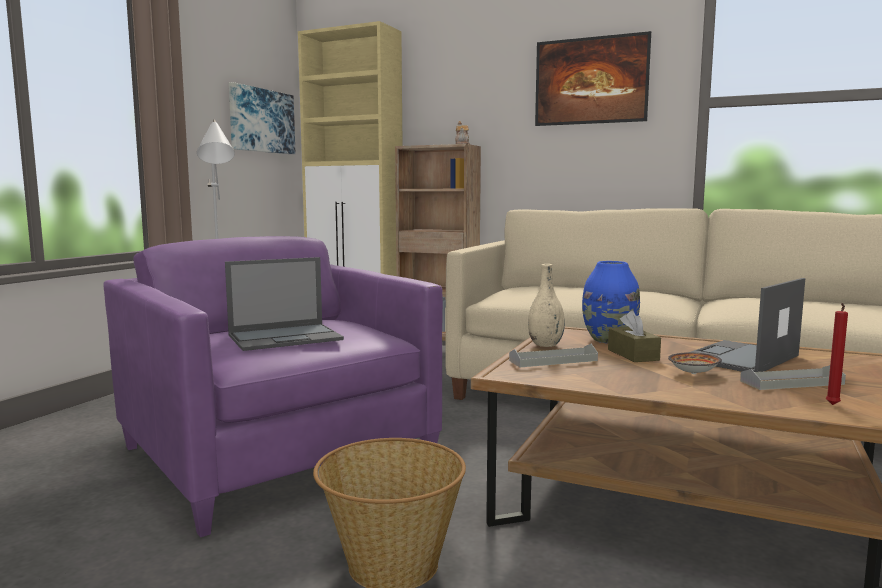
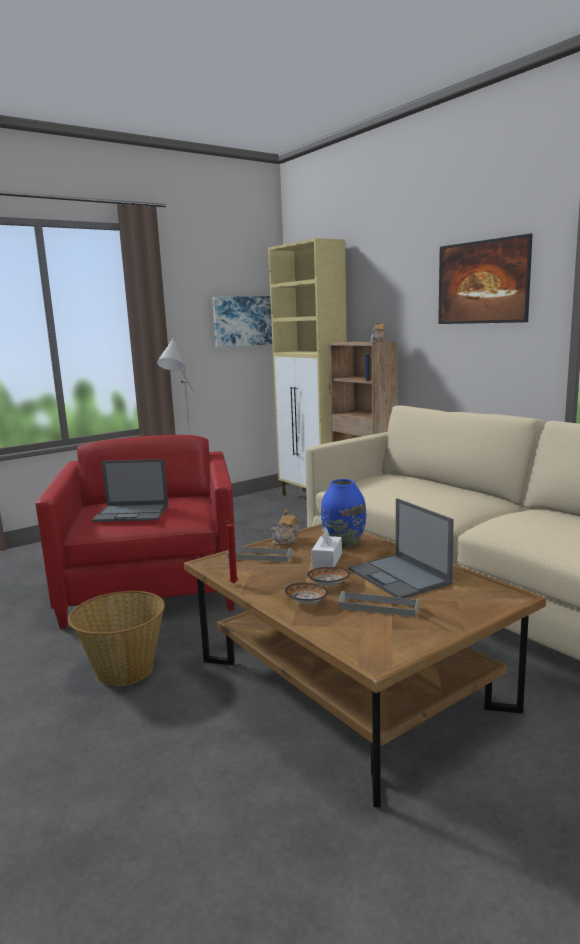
camera: 30 degrees right, 5 degrees up
(278, 454) = (153, 585): purple armchair -> red armchair
(545, 344) = (286, 540): beige vase -> teapot
(633, 355) = (327, 560): brown tissue box -> white tissue box
(714, 390) = (306, 602): none -> bowl
(739, 358) = (399, 577): laptop -> laptop turned 105 degrees counterclockwise
(832, 405) = (354, 631): red candle -> red candle (232, 583)

